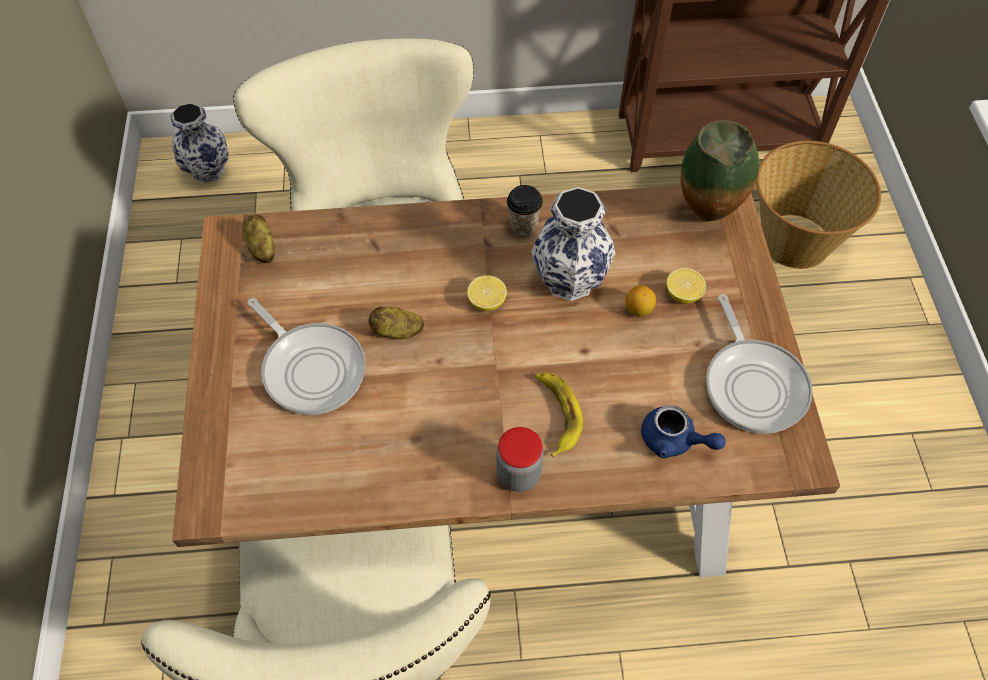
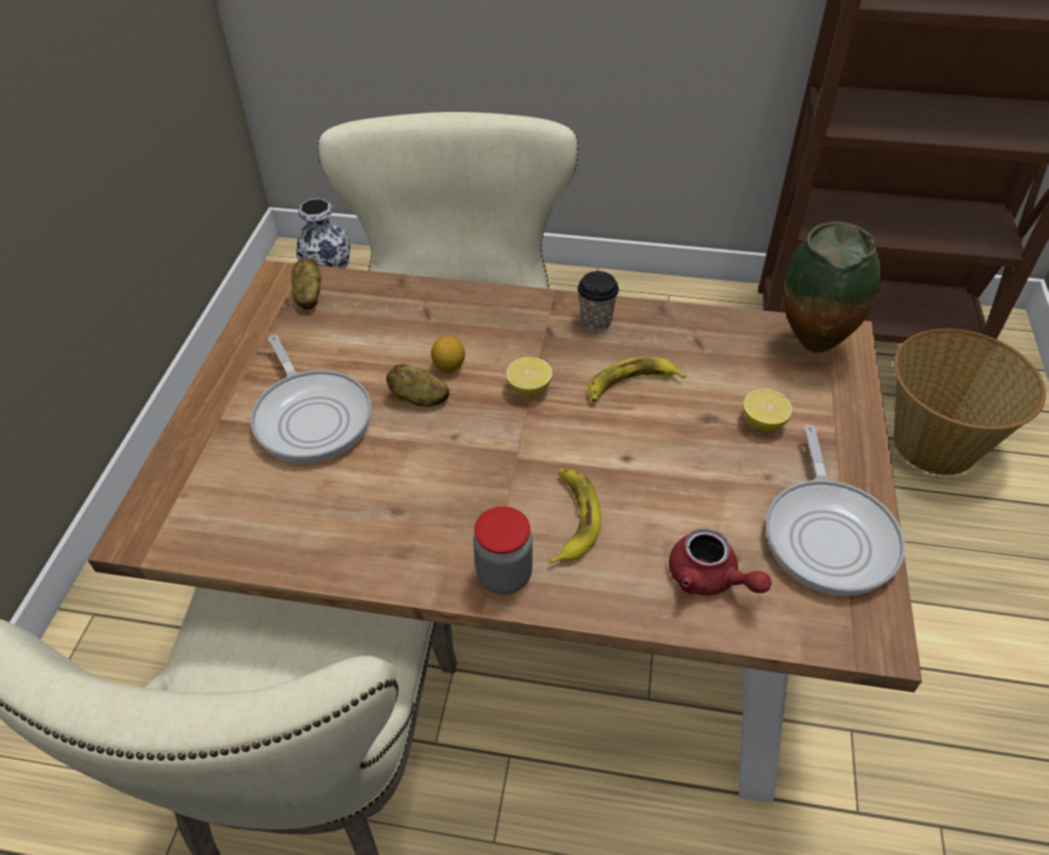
camera: 15 degrees right, 10 degrees down
(569, 281) = (630, 384): vase -> banana
(639, 309) = (704, 427): lemon -> lemon (449, 367)
(674, 441) = (709, 579): blue teapot -> red teapot

